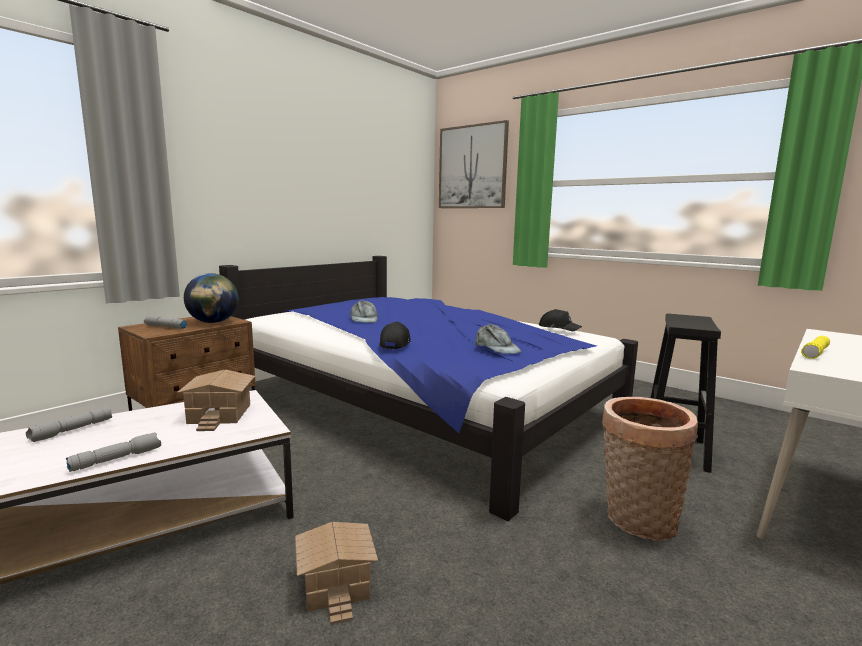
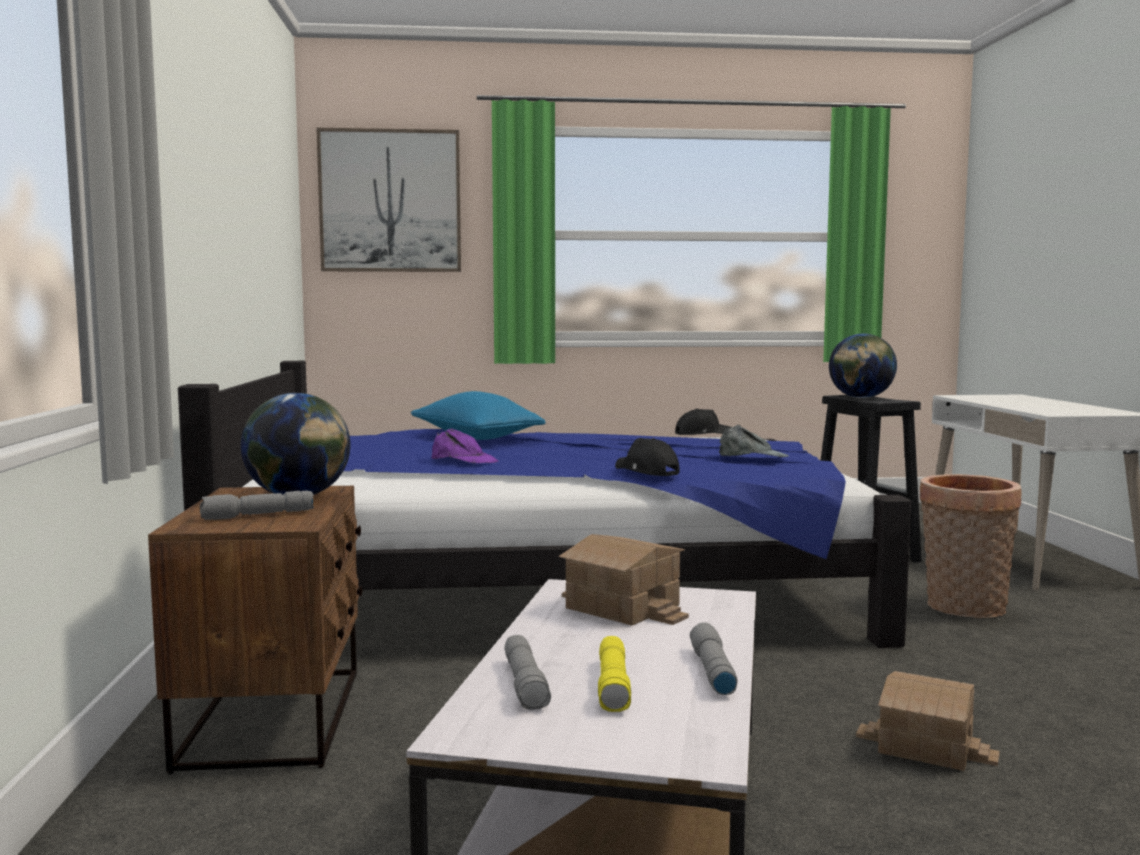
camera: 45 degrees left, 5 degrees down
(364, 319) = (463, 460): grey cap -> purple cap
(430, 308) = (475, 438): none -> blue pillow
(685, 320) = (861, 398): none -> globe
(816, 353) = (1014, 407): yellow flashlight -> yellow flashlight (614, 686)

